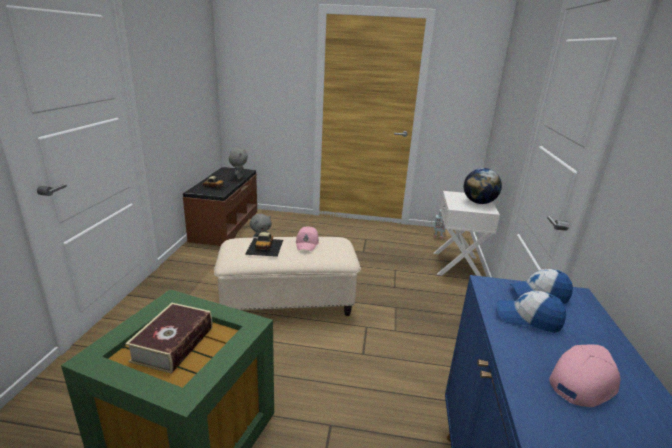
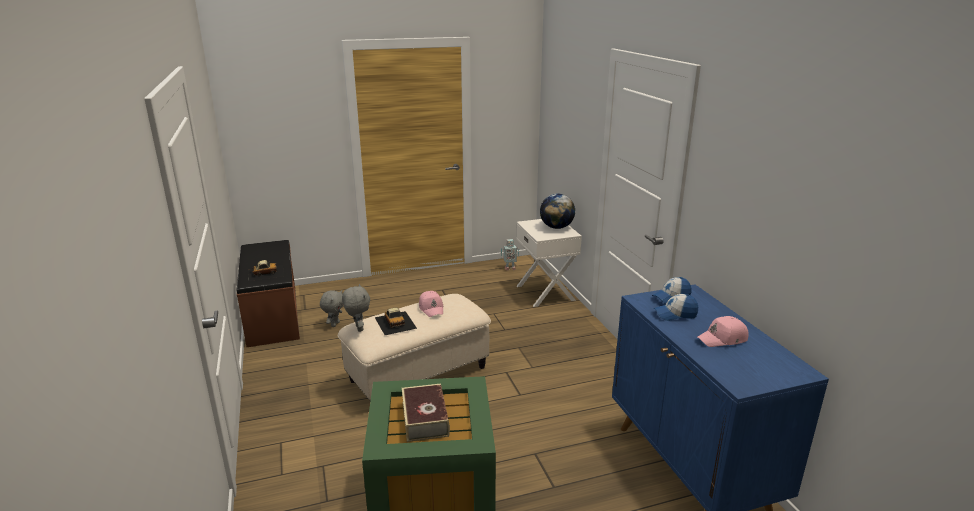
camera: 25 degrees left, 0 degrees up
(239, 177) = (281, 254): grey plush toy -> grey plush toy (358, 328)
(583, 380) = (723, 339): pink cap -> pink cap turned 135 degrees counterclockwise

